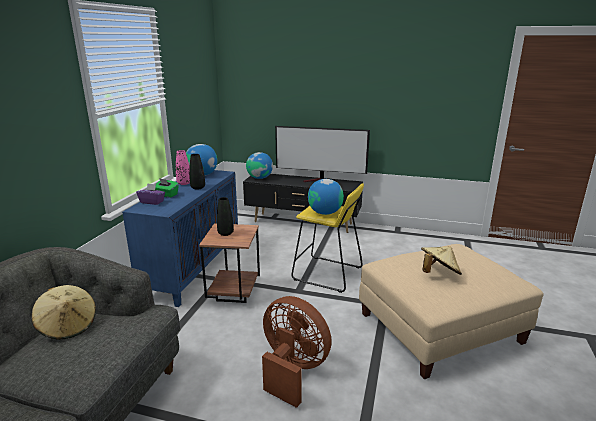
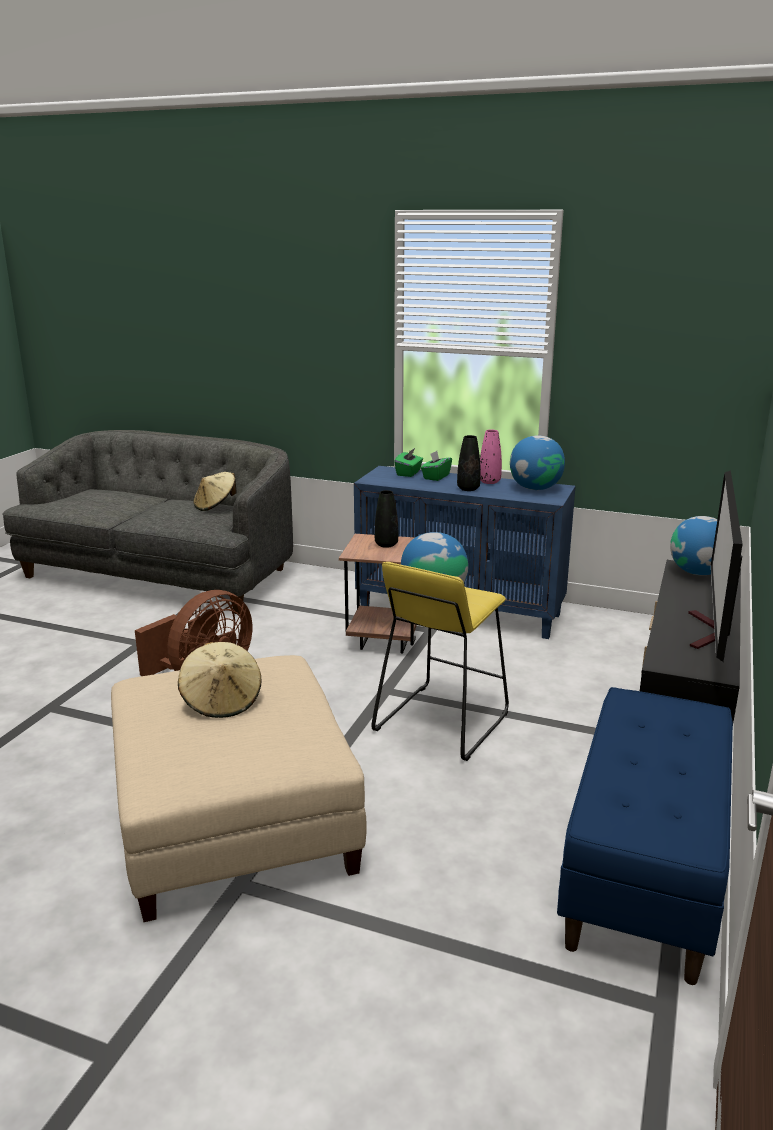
camera: 95 degrees right, 0 degrees up
(152, 202) = (409, 473): purple tissue box -> green tissue box
(410, 238) = (645, 871): none -> blue bench

